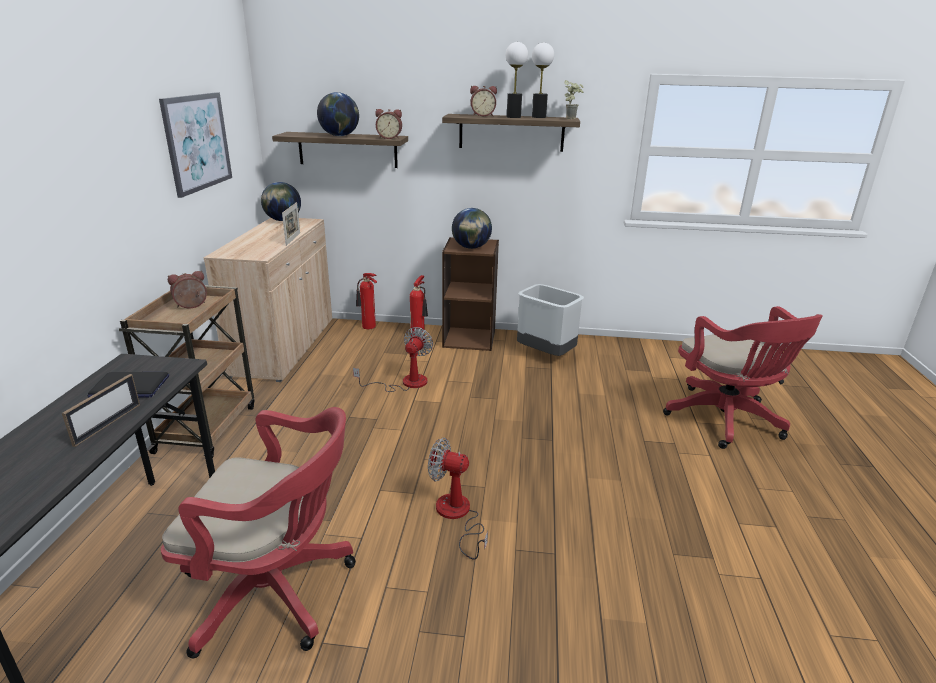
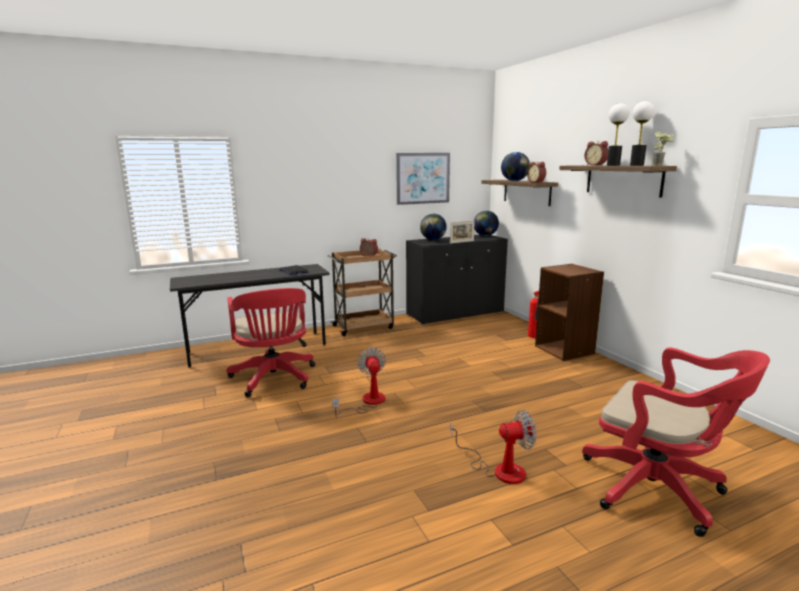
camera: 60 degrees right, 10 degrees down
(108, 424) = (265, 276): picture frame -> none
(284, 346) = (455, 314): beige cabinet -> black cabinet
(368, 327) = (515, 322): fire extinguisher -> none
(405, 383) = (473, 350): fan -> fan (499, 469)
(471, 247) = (566, 270): globe -> globe (433, 240)
(546, 354) = (601, 379): grey trash can -> none
(727, 421) = (658, 490): red office chair -> red office chair turned 90 degrees counterclockwise

